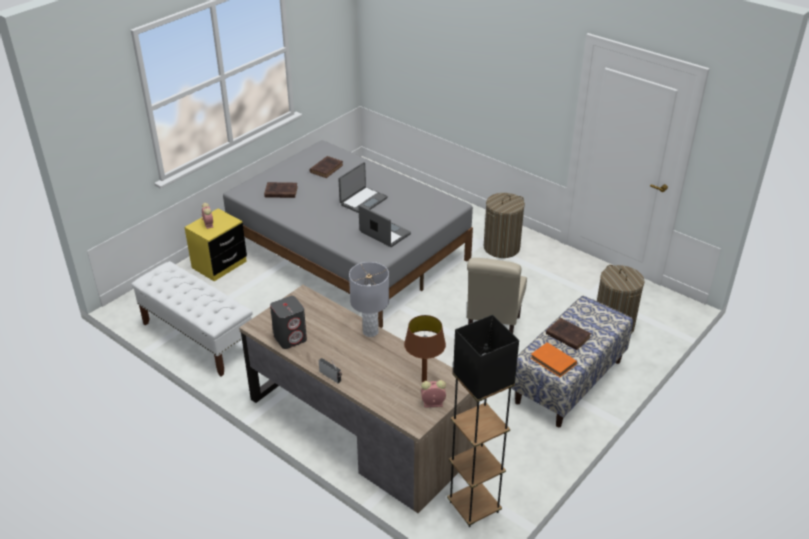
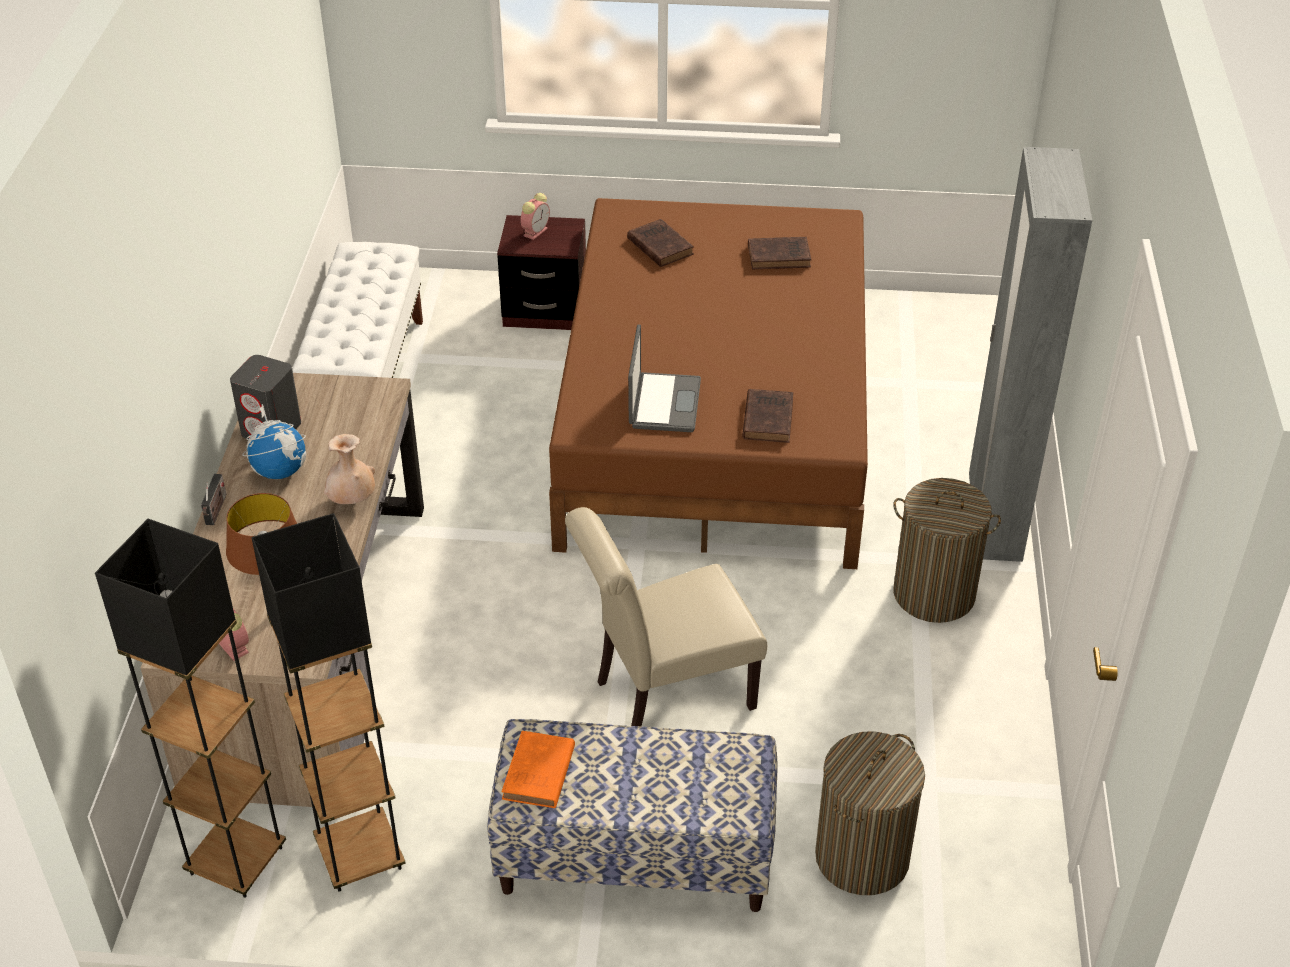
camera: 55 degrees right, 5 degrees up
(219, 265) = (545, 310): yellow nightstand -> brown nightstand
(324, 346) = (280, 471): none -> globe
(349, 252) = (716, 420): grey bed -> brown bed
(363, 201) = (731, 337): laptop -> none
(370, 332) = (352, 501): grey table lamp -> beige vase
(478, 217) = (993, 521): none -> grey wardrobe
(504, 463) = (360, 855): none -> black floor lamp
(567, 335) = (629, 762): brown book -> brown book (768, 418)

